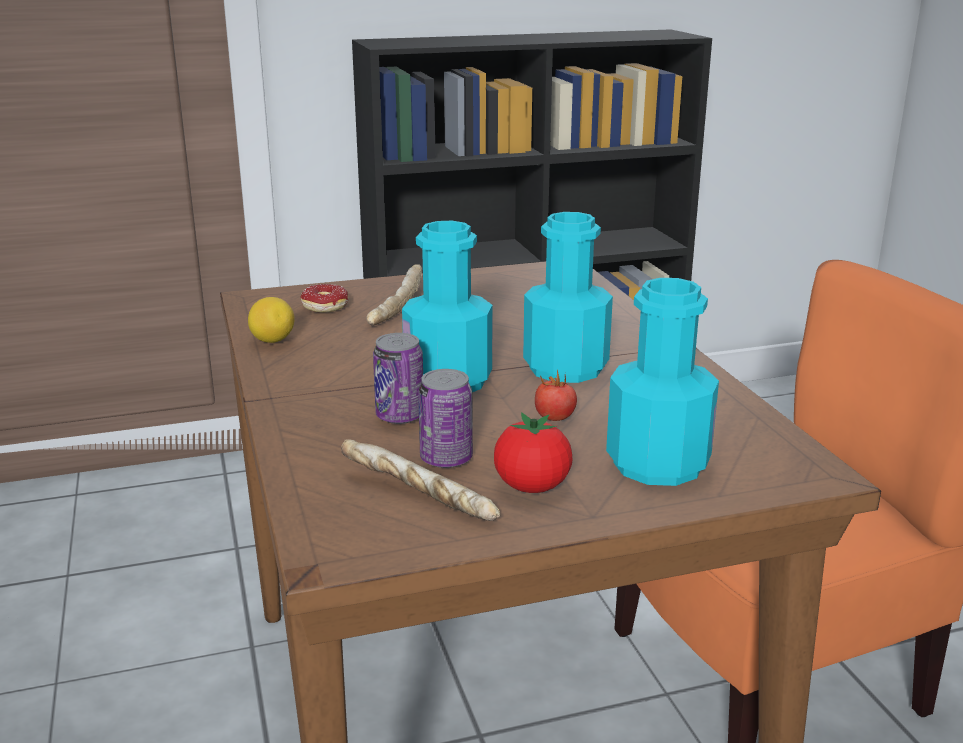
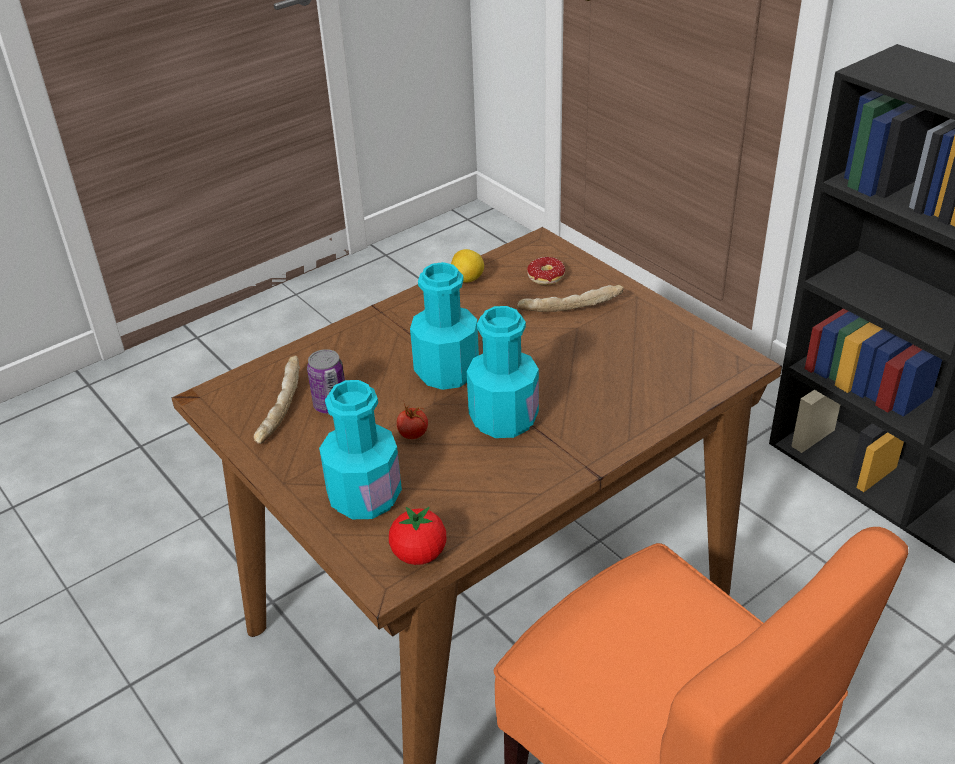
camera: 70 degrees right, 15 degrees up
(400, 416) = (380, 369): can -> none
(532, 487) = (309, 449): tomato -> tomato (419, 554)

